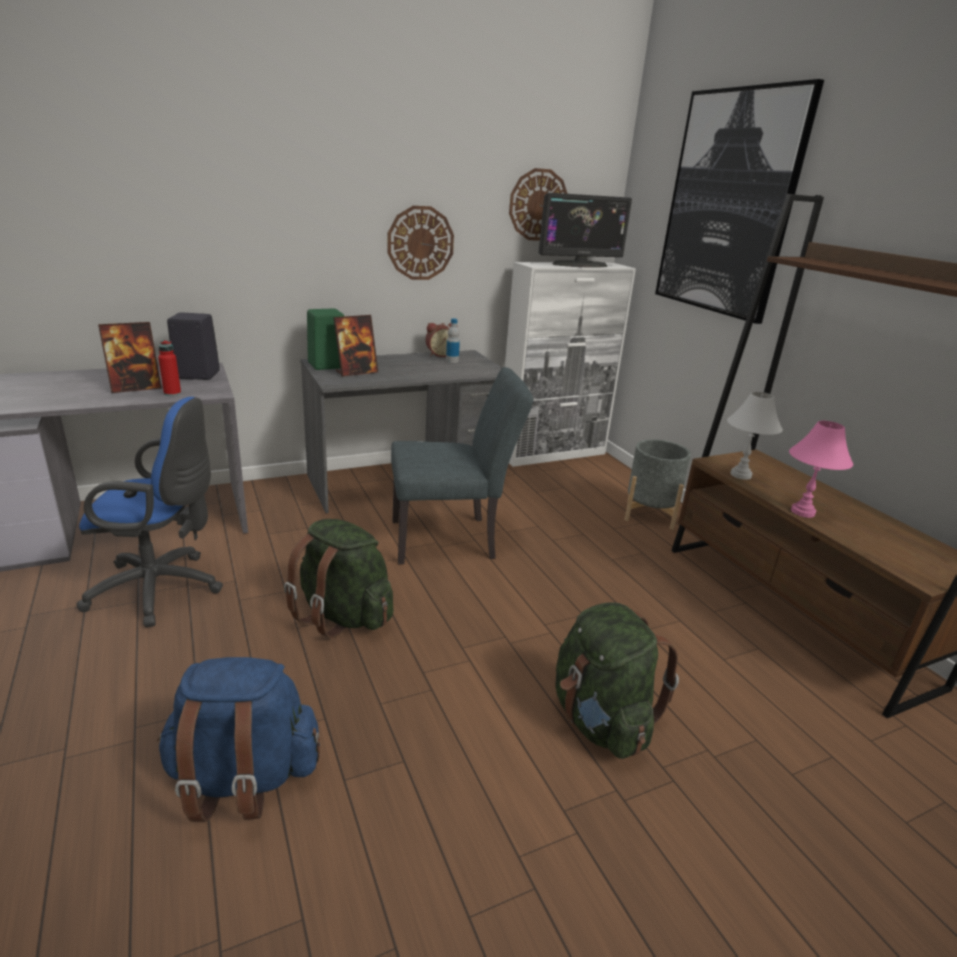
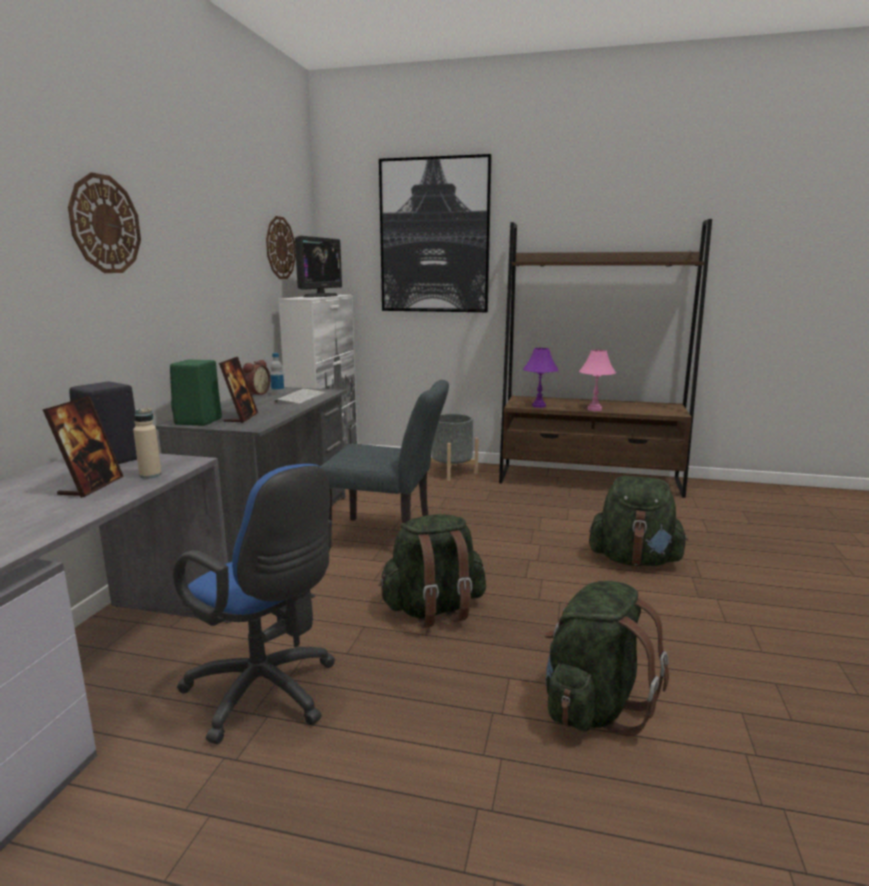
camera: 50 degrees left, 10 degrees down
(162, 589) = (267, 695): blue office chair -> blue office chair turned 90 degrees clockwise
(172, 393) = (150, 475): red bottle -> beige bottle
(243, 777) = (593, 706): blue backpack -> green backpack
(420, 243) = (221, 287): wall clock -> wall clock (105, 224)
(452, 539) = (388, 537): grey chair -> grey chair turned 75 degrees clockwise
(455, 369) = (300, 397): none -> keyboard
(740, 475) = (539, 406): white table lamp -> purple table lamp

